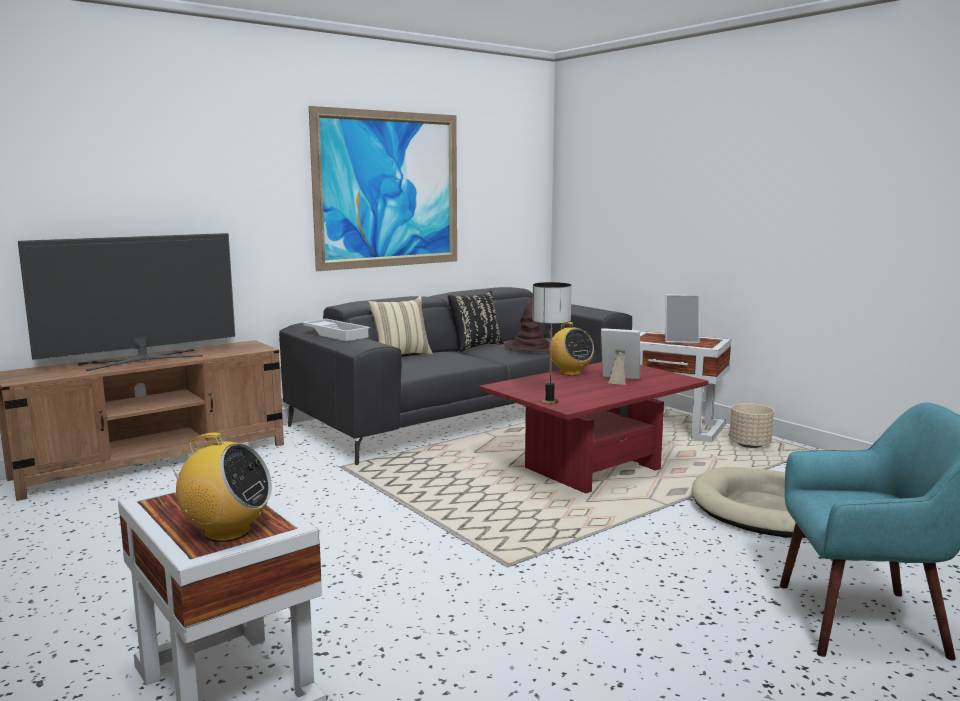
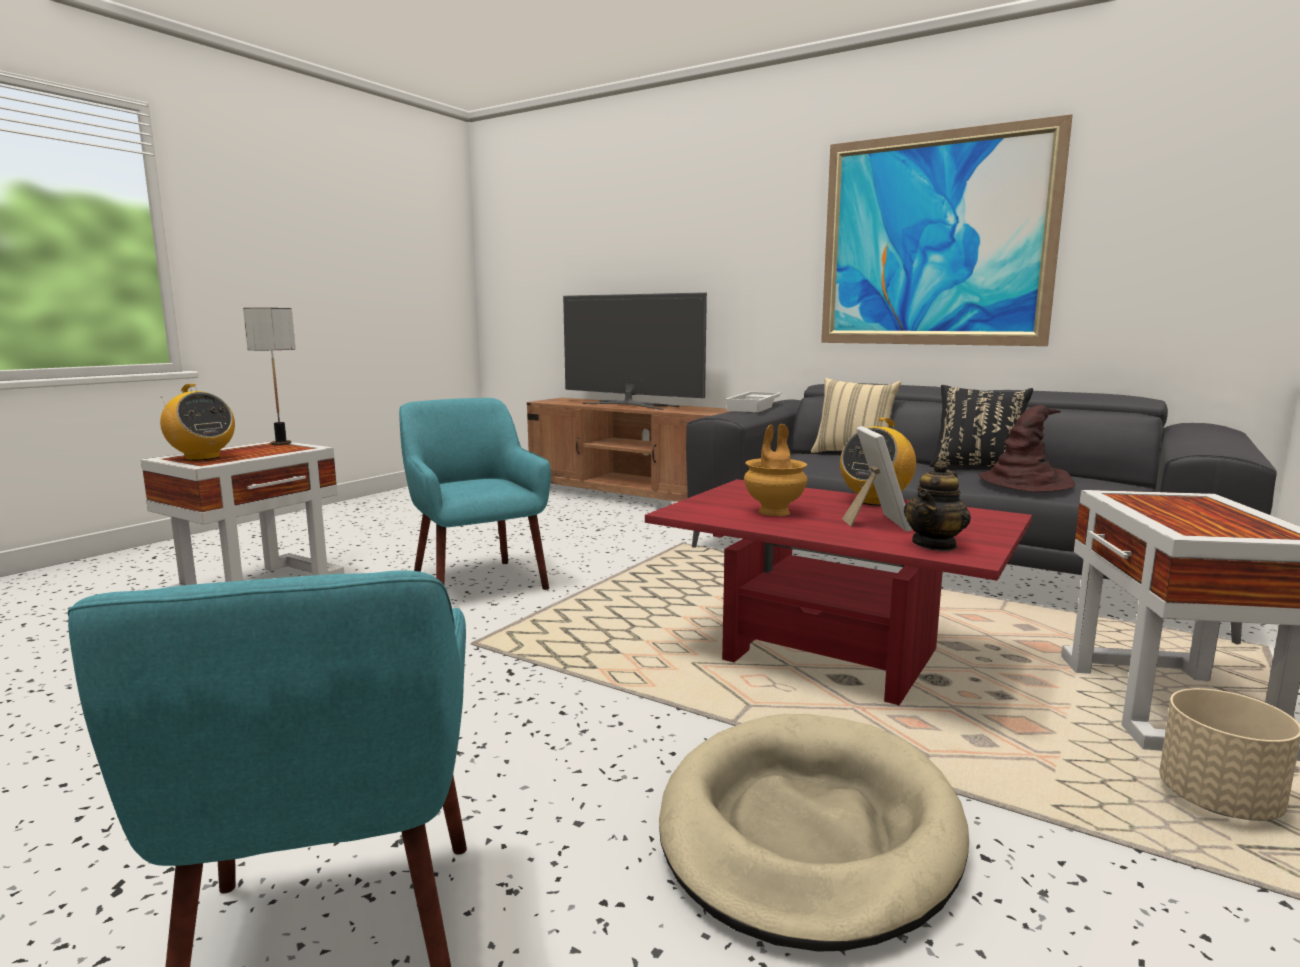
camera: 70 degrees right, 0 degrees up
(226, 532) = (202, 458): radio -> radio turned 45 degrees counterclockwise
(354, 555) = (477, 583): none -> turquoise armchair
(550, 401) = (696, 504): table lamp -> table lamp (281, 443)
(582, 391) = (774, 512): none -> brown vase
(665, 380) = (935, 545): none -> teapot
(681, 341) = (1185, 515): picture frame -> none

